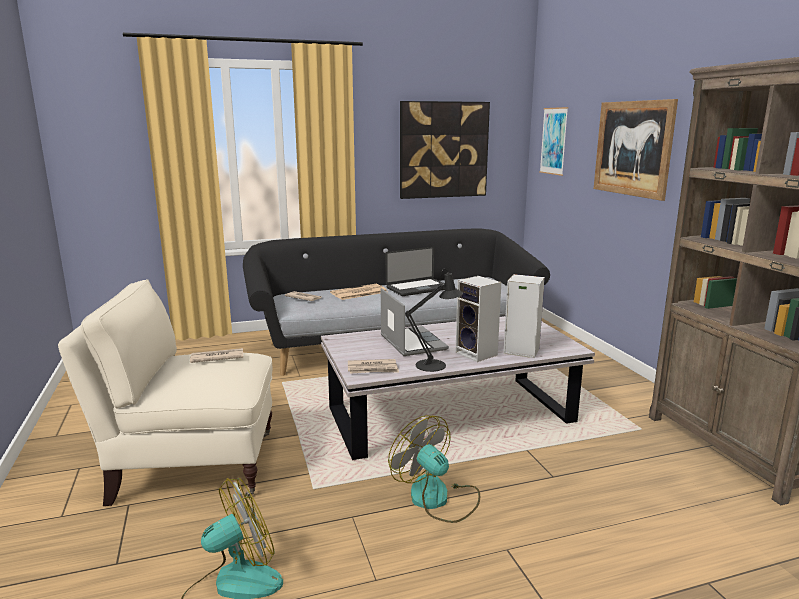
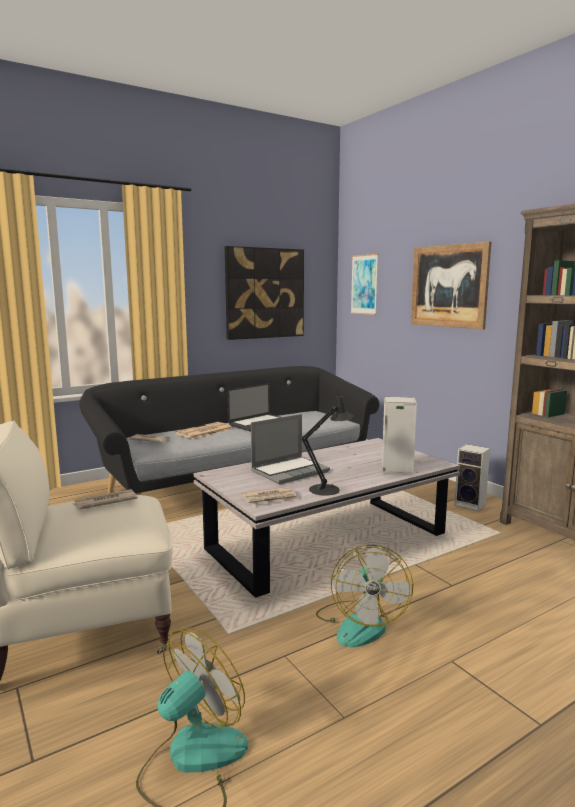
camera: 15 degrees left, 5 degrees down
(411, 342) = (290, 471): laptop -> laptop turned 90 degrees clockwise
(437, 499) = (360, 623): fan -> fan turned 120 degrees counterclockwise
(478, 354) = (360, 475): speaker -> speaker (471, 505)

